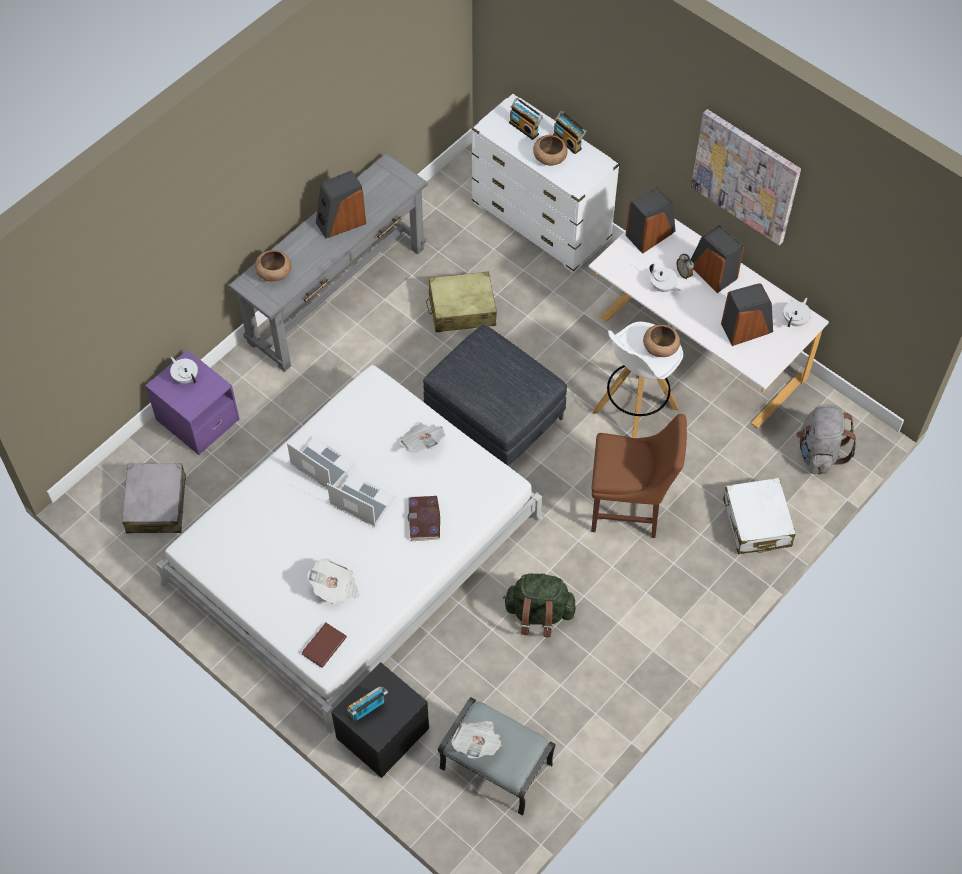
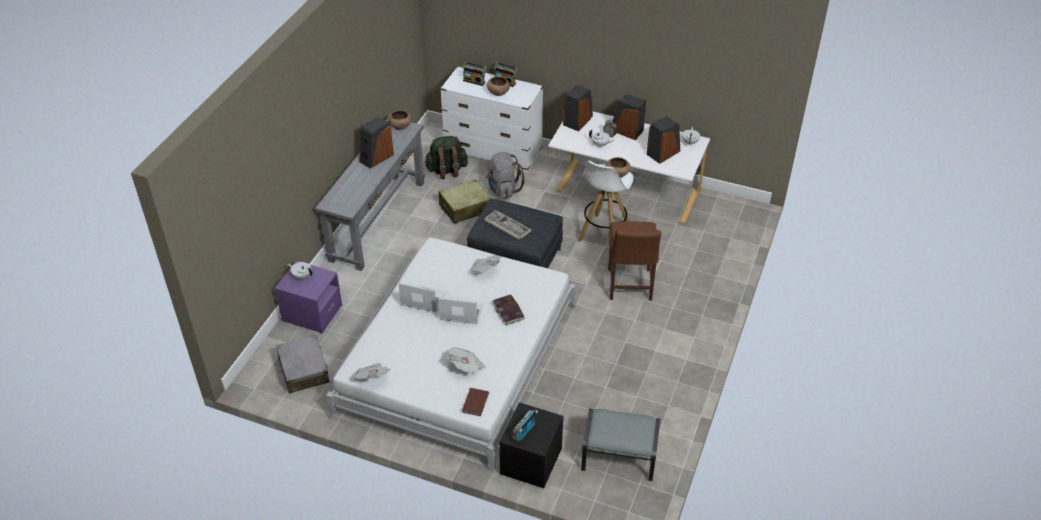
camera: 20 degrees left, 15 degrees down
(274, 273) = (343, 194): brown bowl -> brown bowl (400, 126)
(477, 743) = (609, 431): newspaper -> newspaper (373, 377)
(481, 380) = (506, 226): none -> keyboard
(539, 614) = (601, 360): green backpack -> green backpack (447, 170)
(630, 509) = (629, 286): brown chair -> brown chair turned 105 degrees clockwise
(746, 176) = (637, 53): picture -> none
(756, 523) = (712, 272): white suitcase -> none
(819, 452) = (728, 226): grey backpack -> grey backpack (503, 190)

